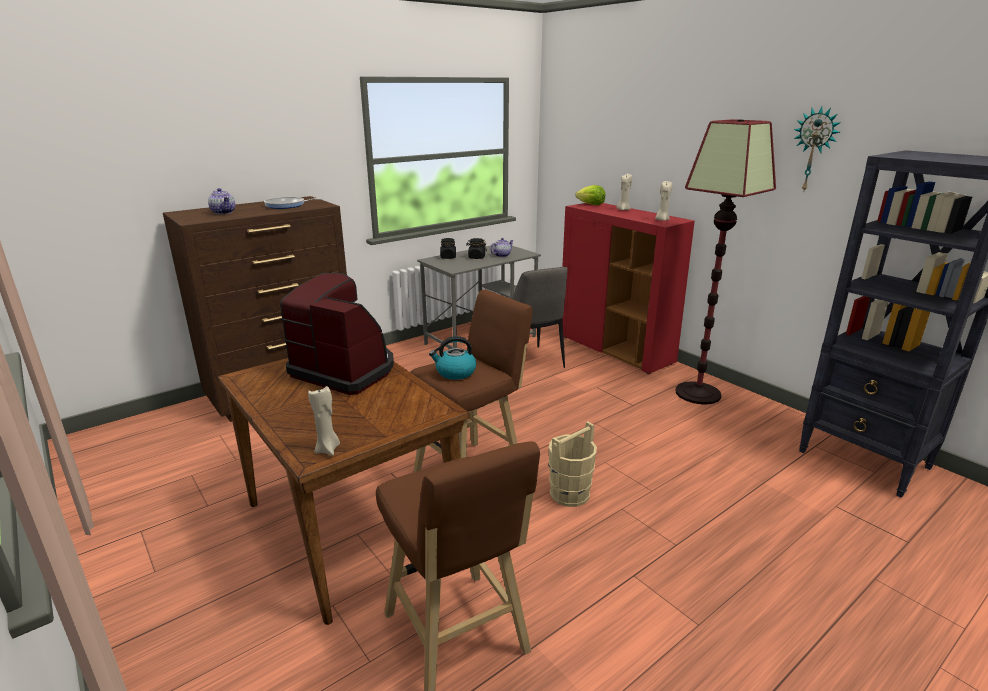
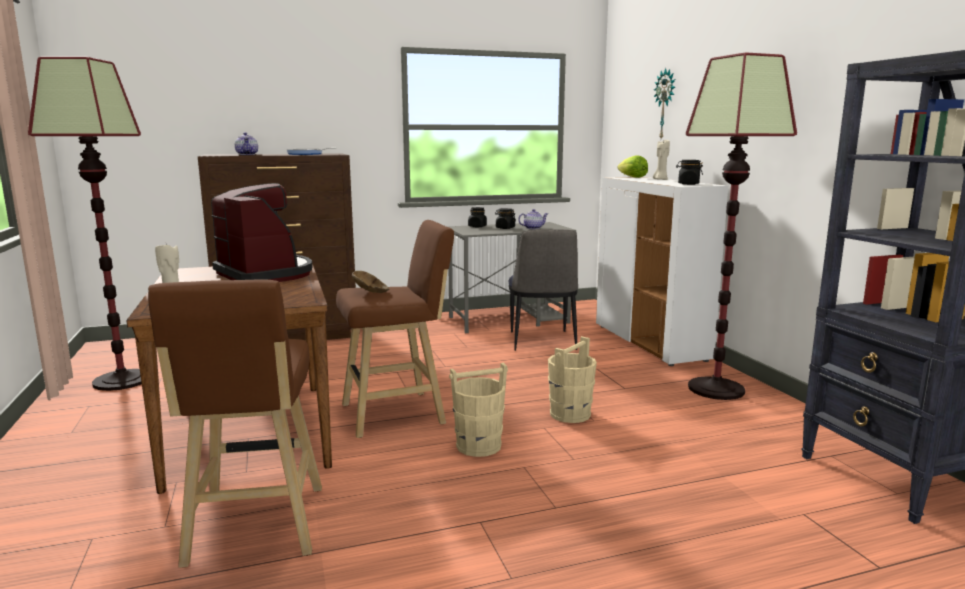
camera: 20 degrees right, 10 degrees down
(147, 487) = (122, 380): none -> floor lamp
(455, 372) = (371, 292): kettle -> brown bowl
(613, 442) = (570, 414): none -> beige bucket
(615, 350) = (650, 343): red cabinet -> white cabinet
(661, 220) = (688, 184): beige candle -> black jar
(814, 150) = (842, 86): wall clock -> wall clock (665, 104)

